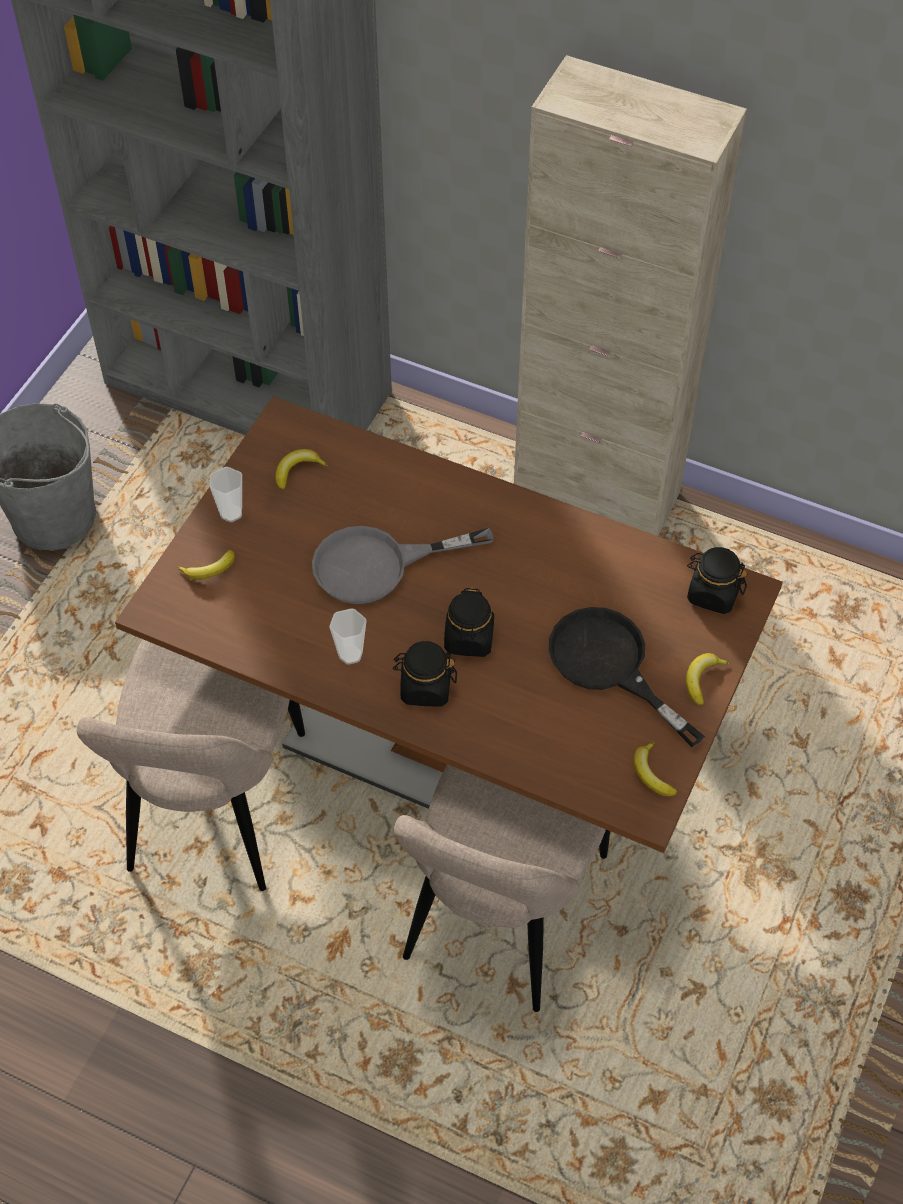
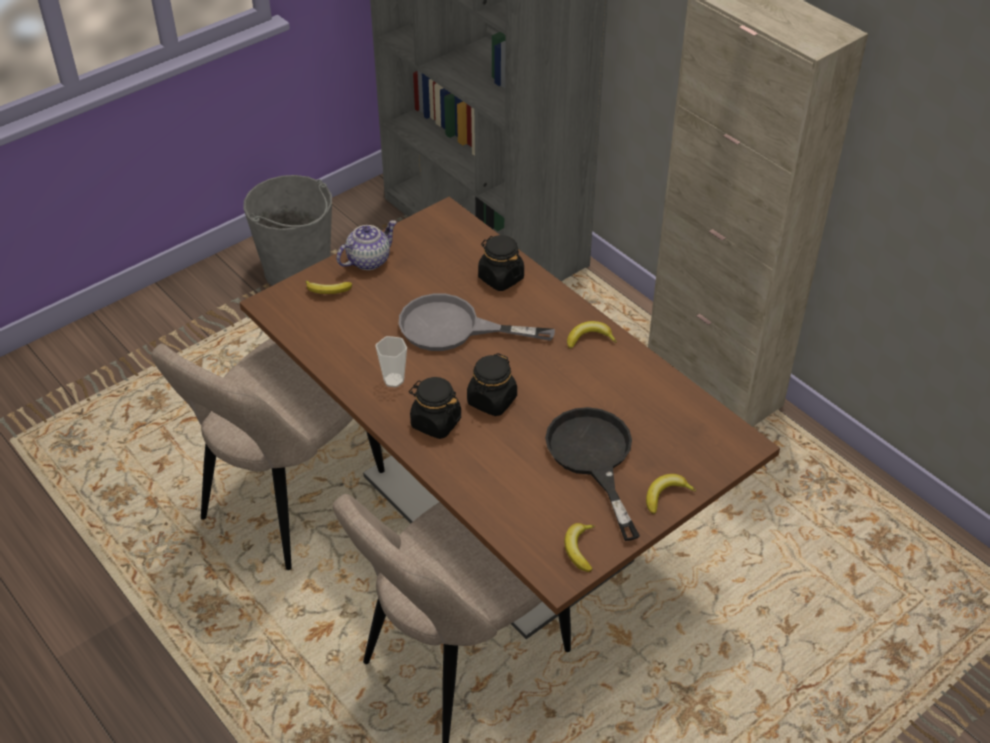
camera: 25 degrees right, 10 degrees down
(231, 513) = (368, 260): cup -> teapot
(297, 471) = (435, 248): banana -> banana (589, 339)
(713, 594) = (713, 436): black jar -> black jar (500, 278)

